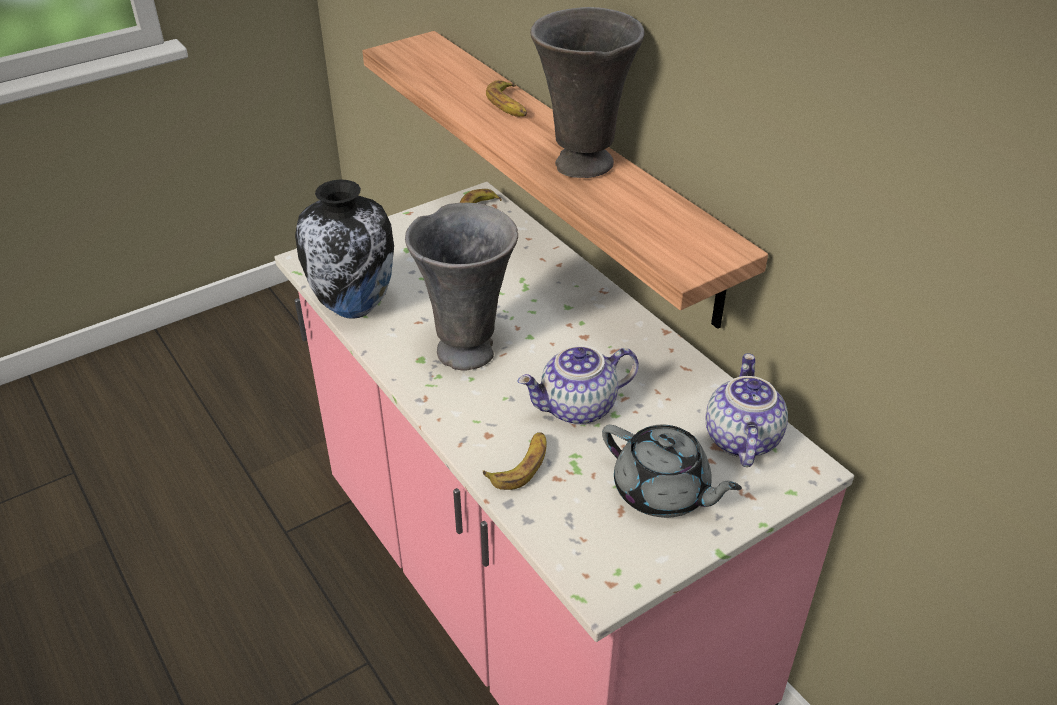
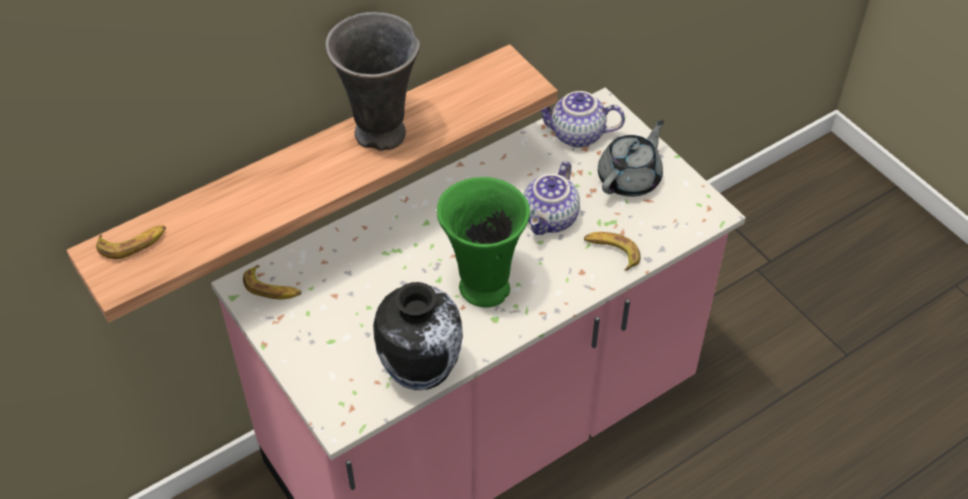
camera: 90 degrees left, 10 degrees up
(468, 350) = (482, 287): grey vase -> green vase
(509, 105) = (264, 182): banana -> banana (133, 243)
(578, 409) = (551, 219): teapot -> teapot turned 45 degrees clockwise

